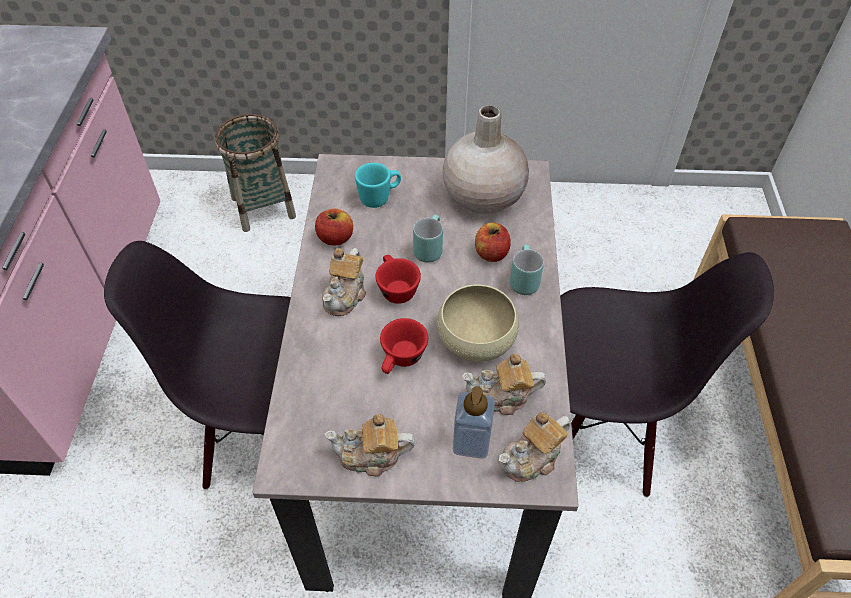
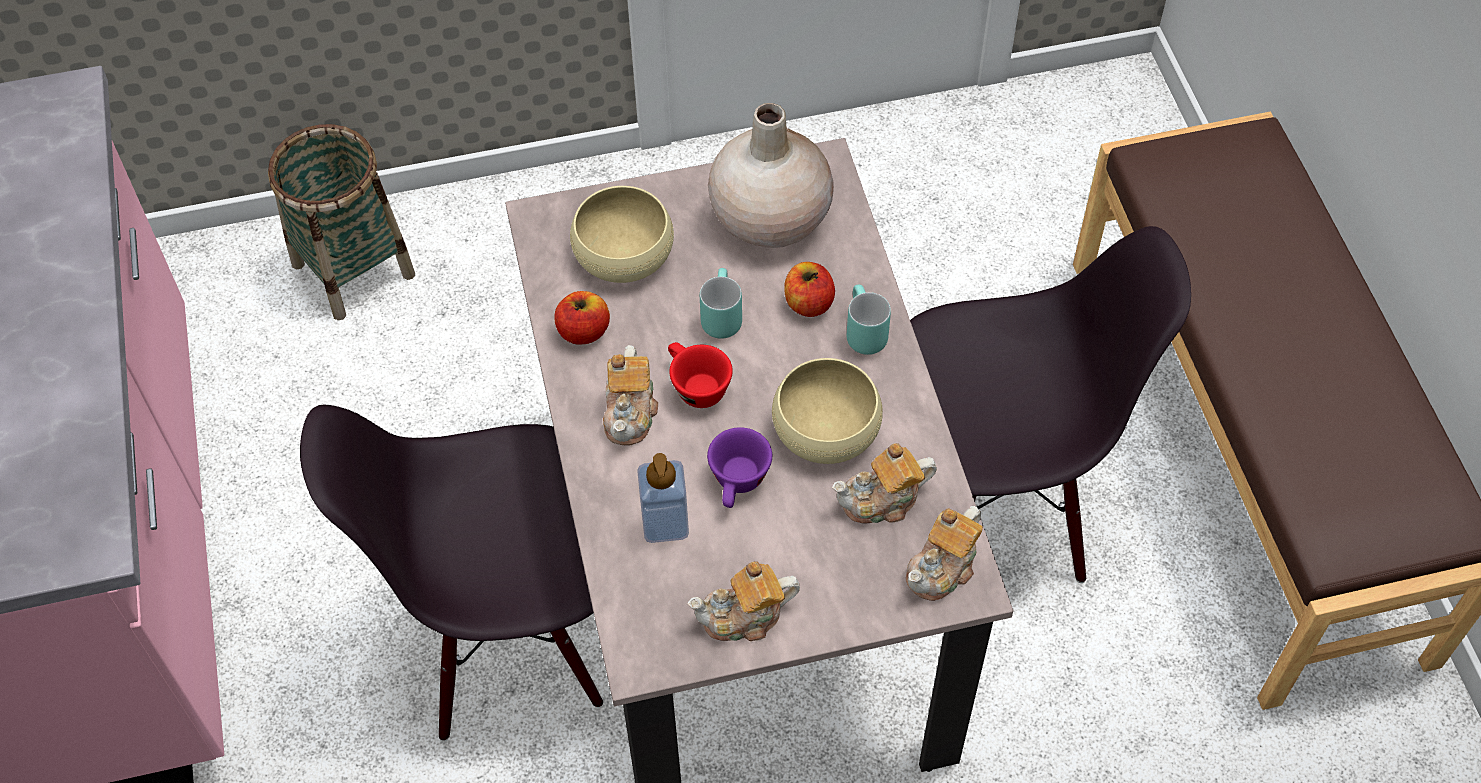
camera: 15 degrees left, 5 degrees up
(379, 198) = (623, 254): turquoise mug -> beige bowl
(401, 360) = (738, 484): red cup -> purple cup
(471, 442) = (863, 567): soap dispenser -> soap dispenser (665, 523)

